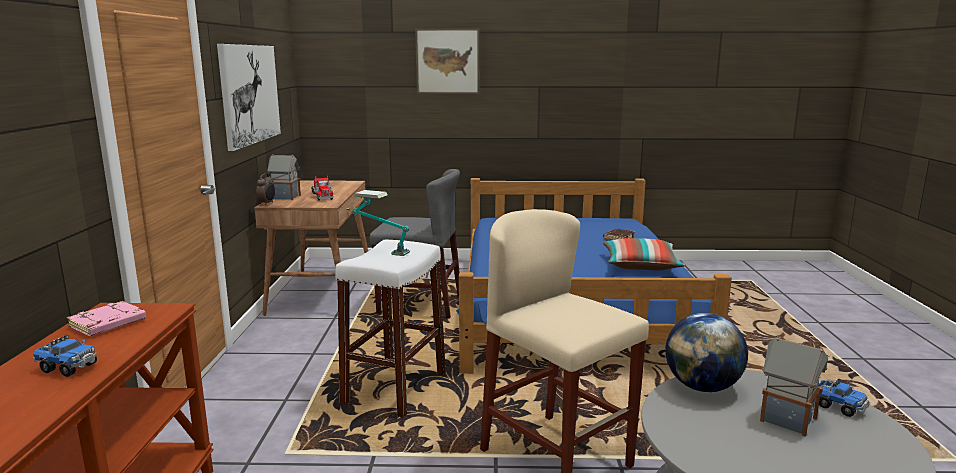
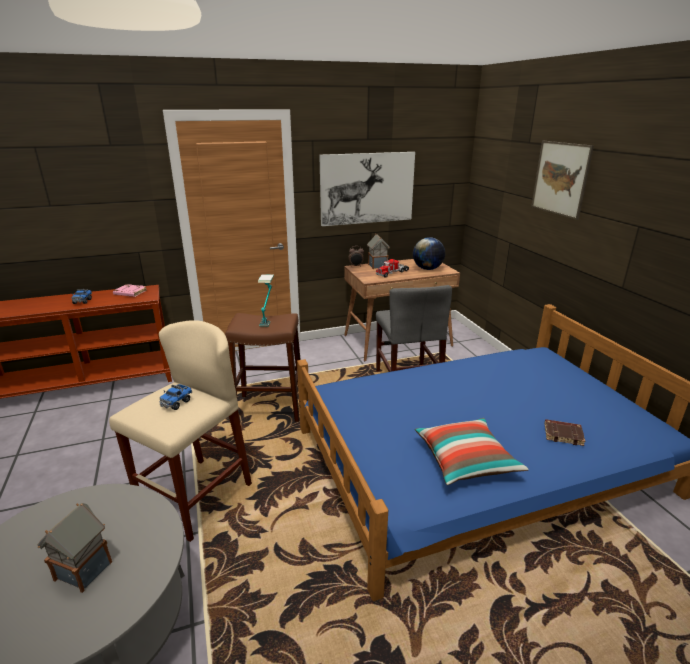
camera: 70 degrees right, 10 degrees up
(395, 388) = (270, 408): white stool -> brown stool
(702, 387) = (145, 515): globe -> globe (427, 269)
(838, 406) = (101, 613): toy truck -> toy truck (176, 403)

